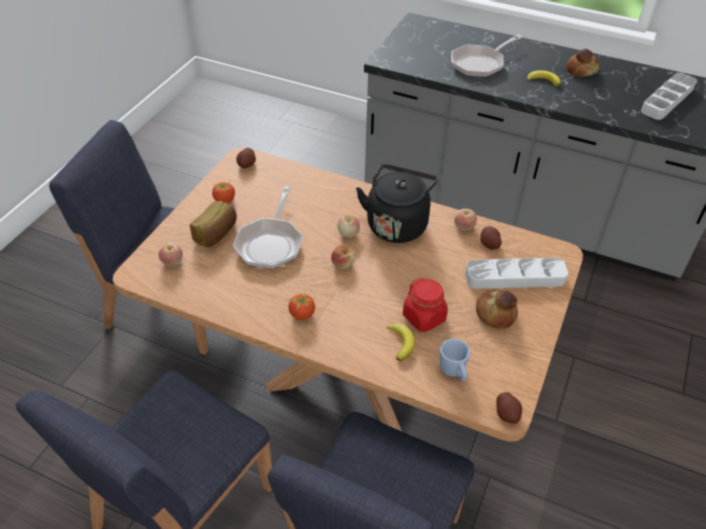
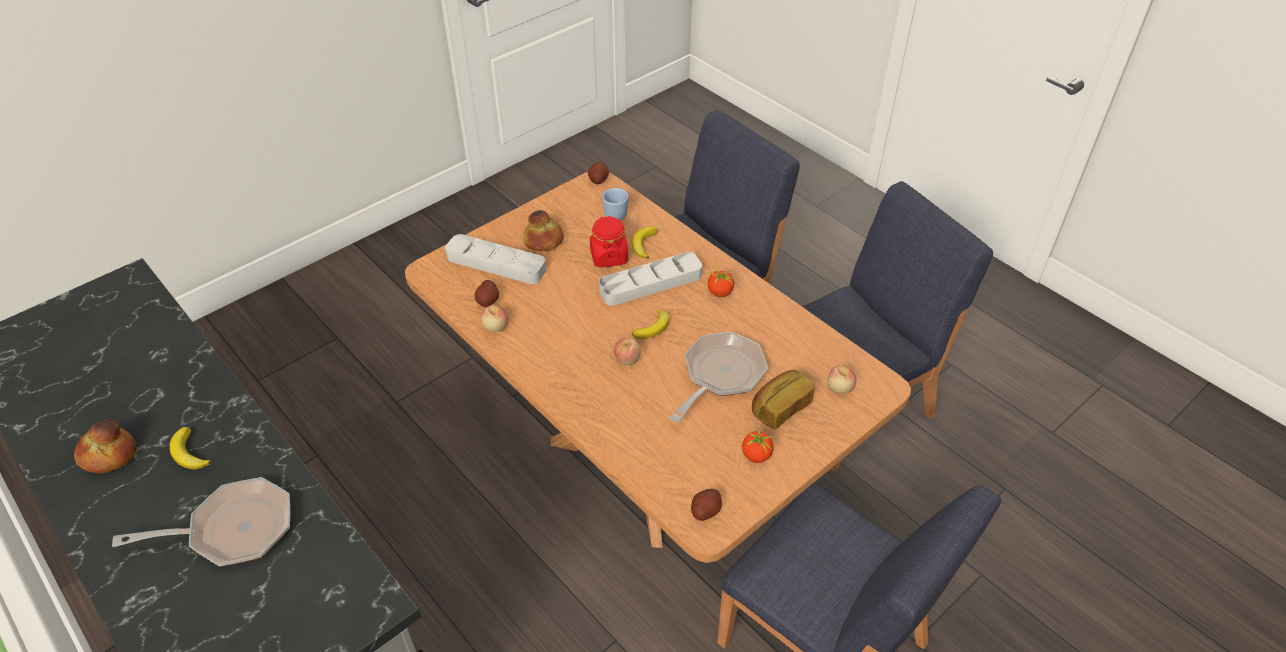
camera: 155 degrees left, 0 degrees up
(343, 264) = (653, 327): apple -> banana
(397, 224) = (564, 354): black kettle -> none
(667, 100) = (87, 358): grey tray -> grey tray (650, 283)

